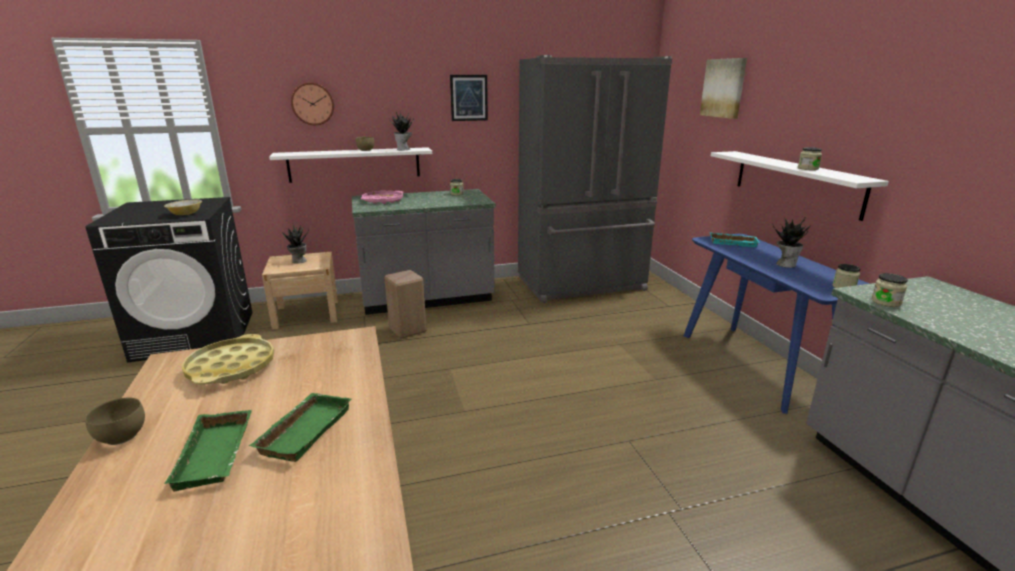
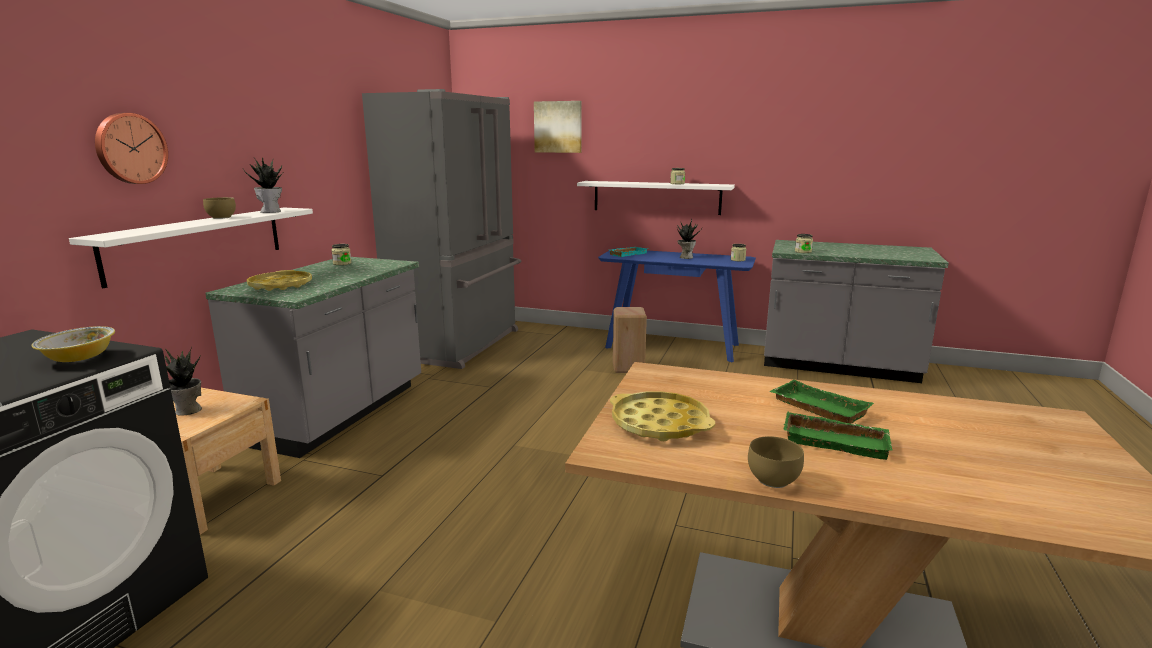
camera: 55 degrees left, 5 degrees down
(383, 200) = (280, 286): pink tray -> yellow tray
(409, 330) = (396, 443): beige stool -> beige stool (629, 368)
(469, 98) = (318, 139): picture -> none

